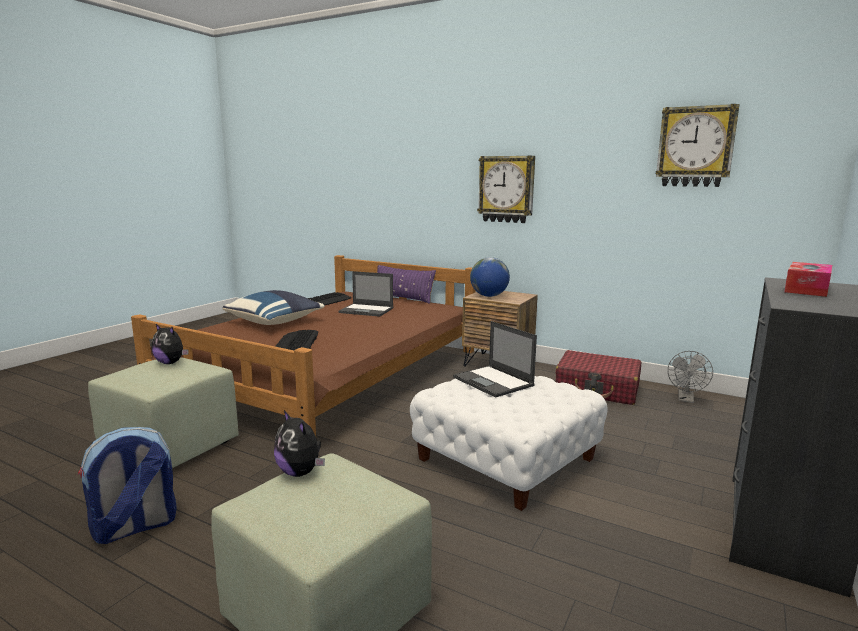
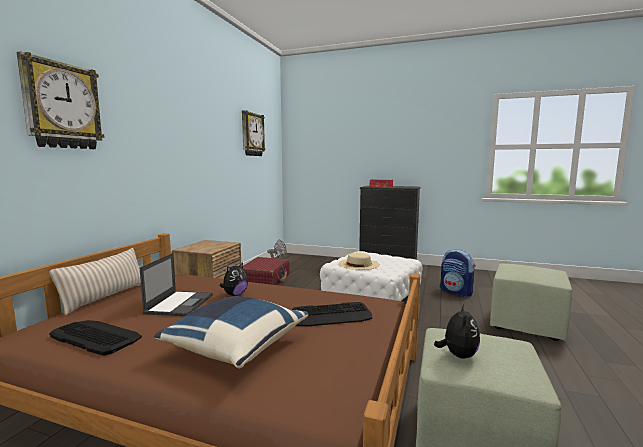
camera: 100 degrees left, 5 degrees down
(134, 527) = (571, 402): backpack -> backpack (456, 292)
(300, 472) = (524, 276): plush toy -> plush toy (235, 294)
(403, 298) = (105, 297): purple pillow -> beige pillow
(489, 296) = (208, 248): globe -> none
(494, 382) = (359, 264): laptop -> beige hat
(506, 189) = (177, 156): wall clock -> wall clock (62, 106)

